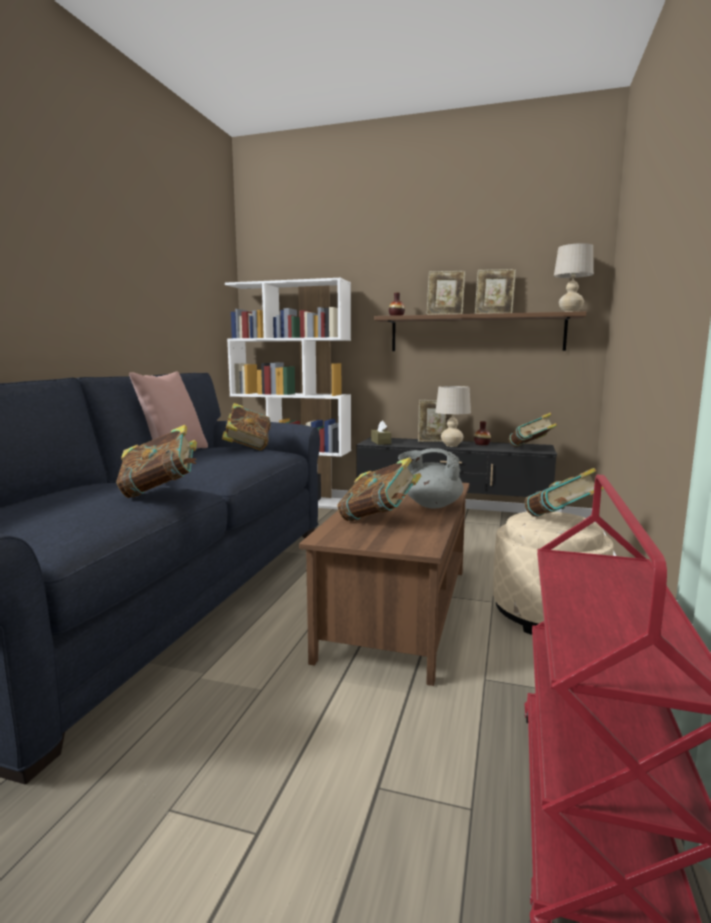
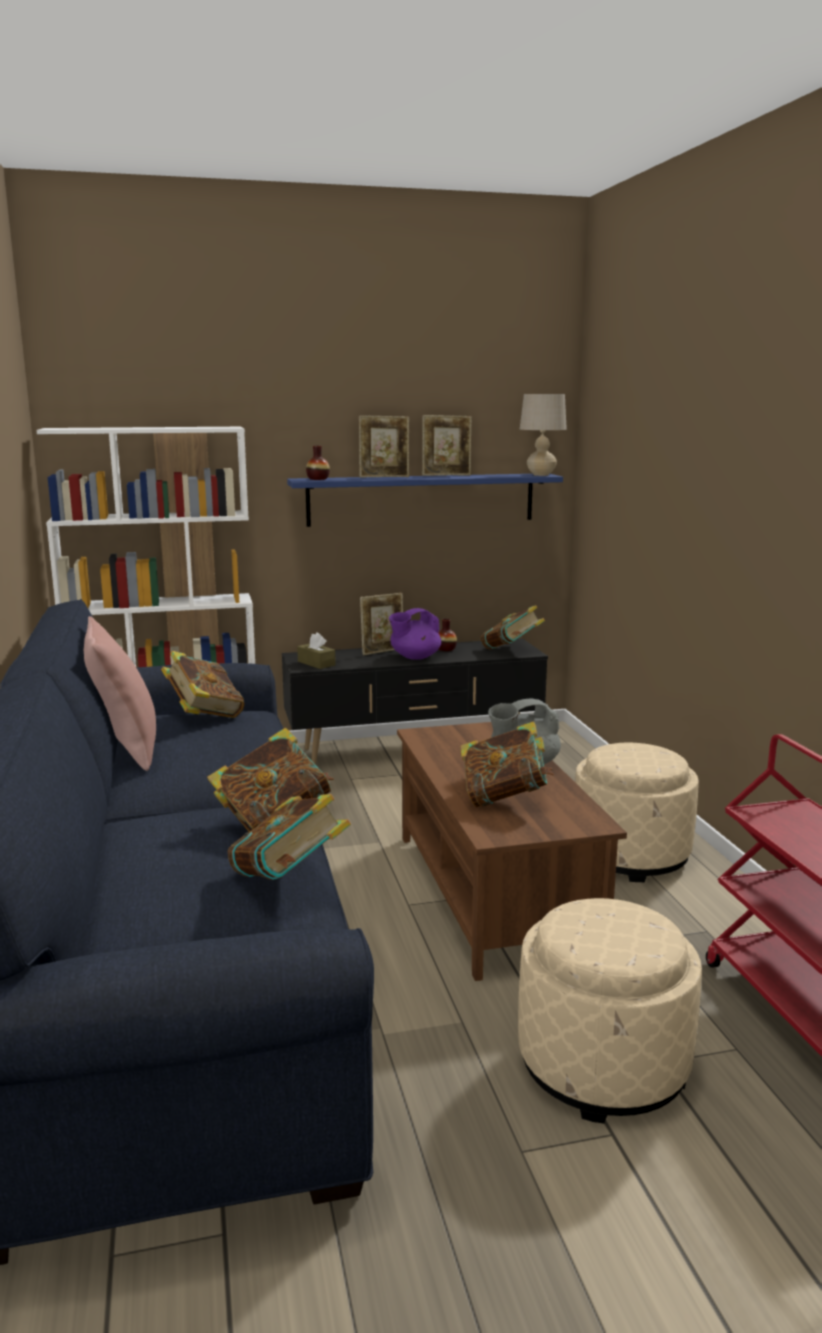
camera: 30 degrees left, 5 degrees up
(324, 768) = (603, 1065): none -> beige ottoman
(451, 445) = (414, 657): beige table lamp -> purple teapot
(475, 333) = (421, 499): brown shelf -> blue shelf
(560, 522) = (645, 757): book -> book (289, 880)

